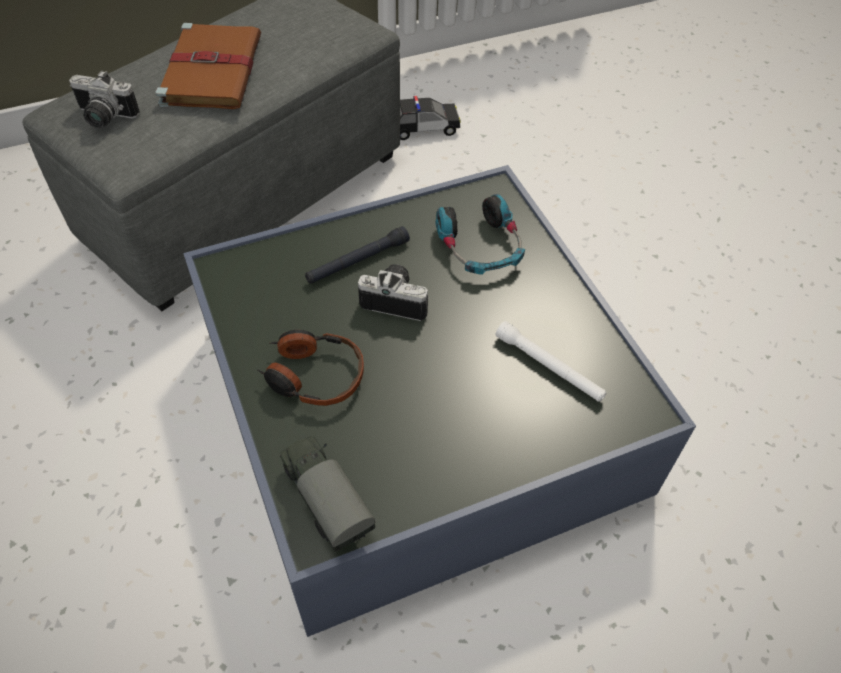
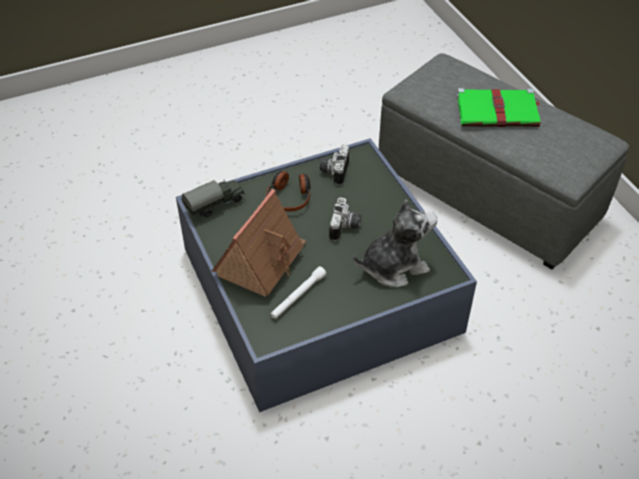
camera: 90 degrees right, 5 degrees down
(104, 118) = (441, 77): camera -> camera (333, 170)
(212, 69) = (498, 111): brown book -> green book
(357, 261) = (374, 209): black flashlight -> none
(423, 128) = (593, 288): toy car -> none
(475, 417) = (261, 260): none -> toy house
(480, 247) = (393, 266): headphones -> plush toy

